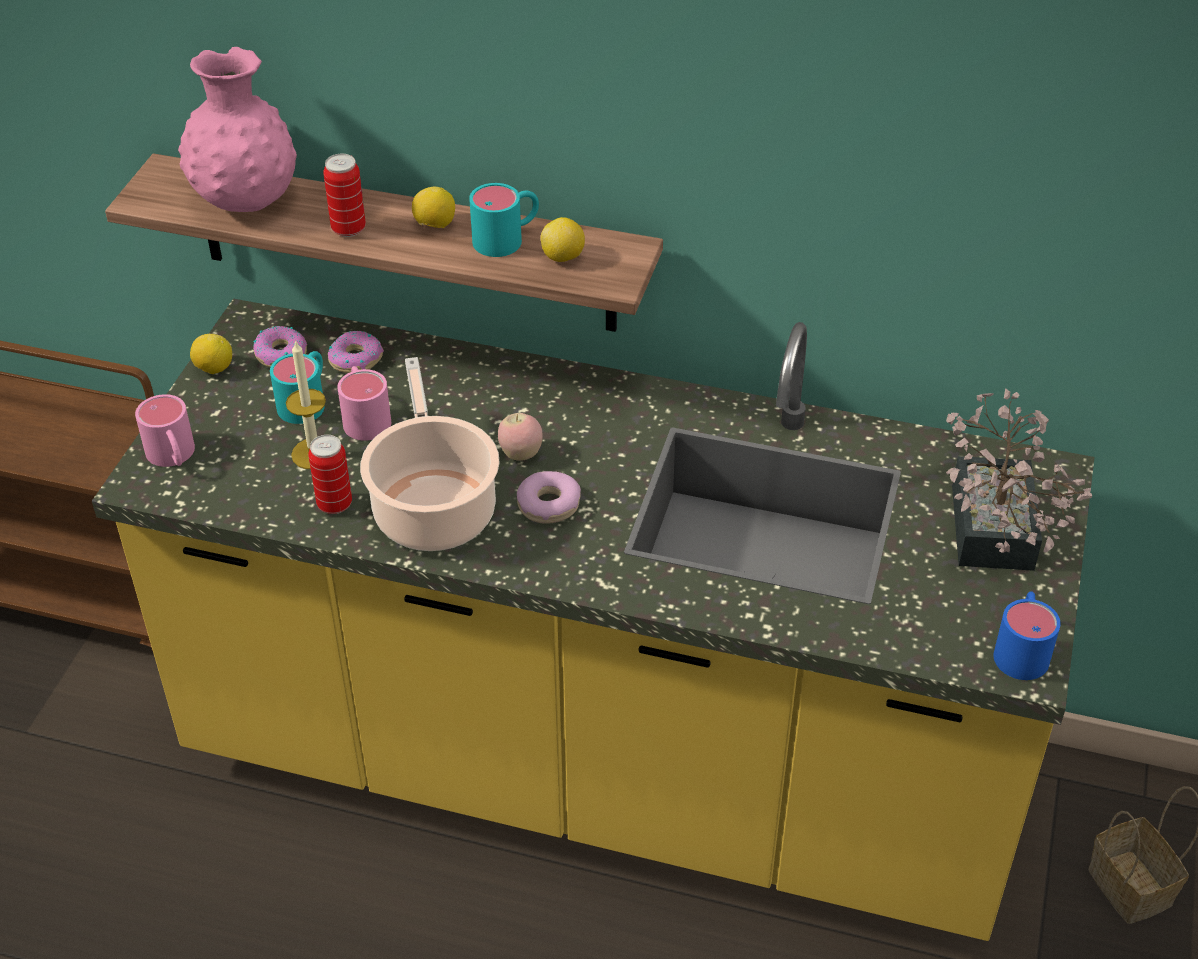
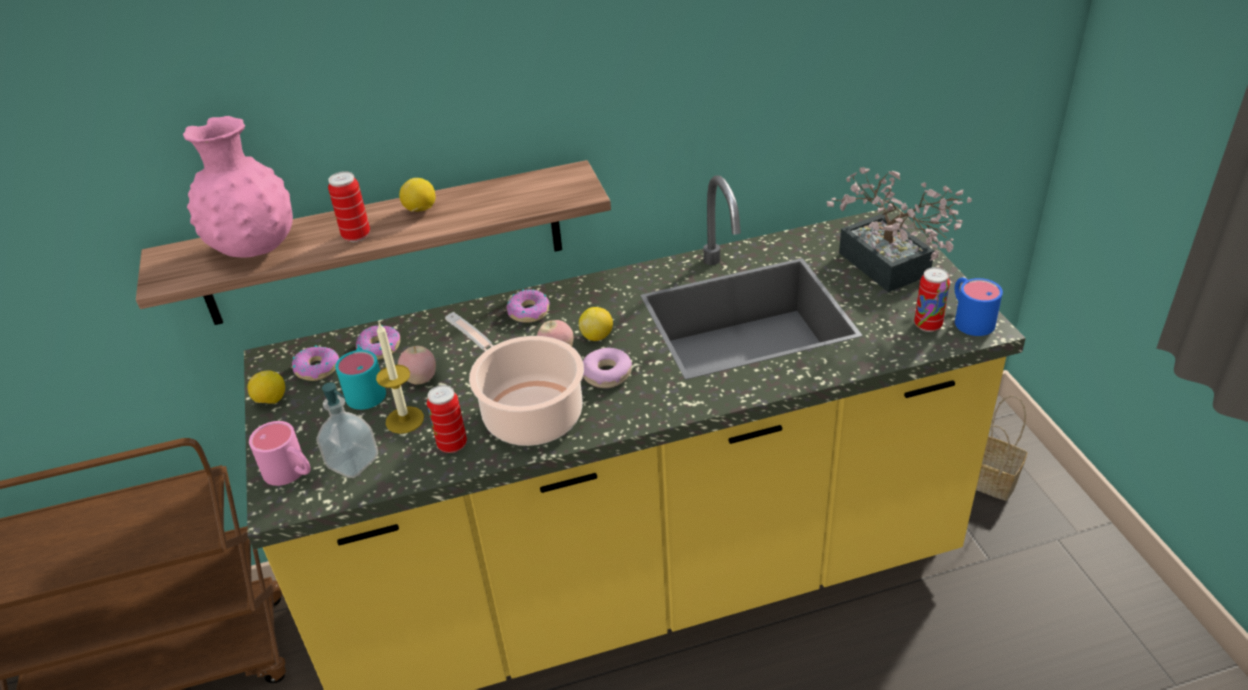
camera: 30 degrees left, 5 degrees down
(233, 475) = (353, 462): none -> soap dispenser
(364, 416) = (421, 380): pink mug -> apple
(507, 238) = (481, 197): turquoise mug -> none
(536, 390) = (529, 311): none -> donut
(563, 257) = (533, 193): lemon -> lemon (597, 336)
(961, 631) = (927, 325): none -> can

